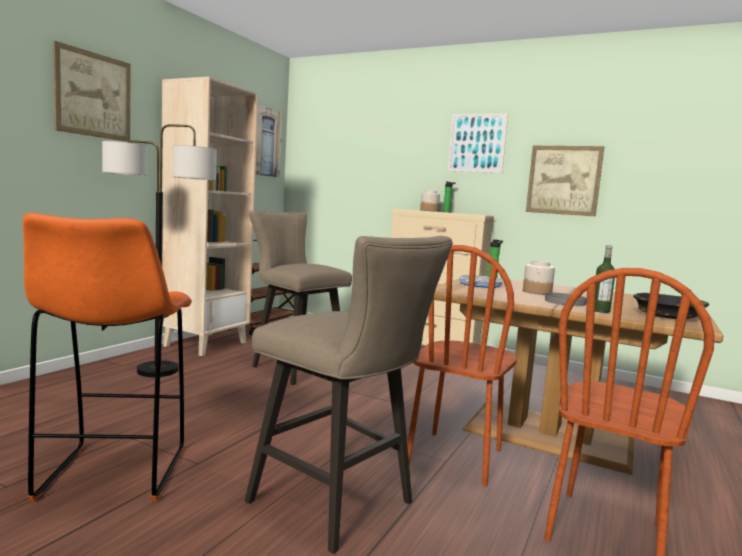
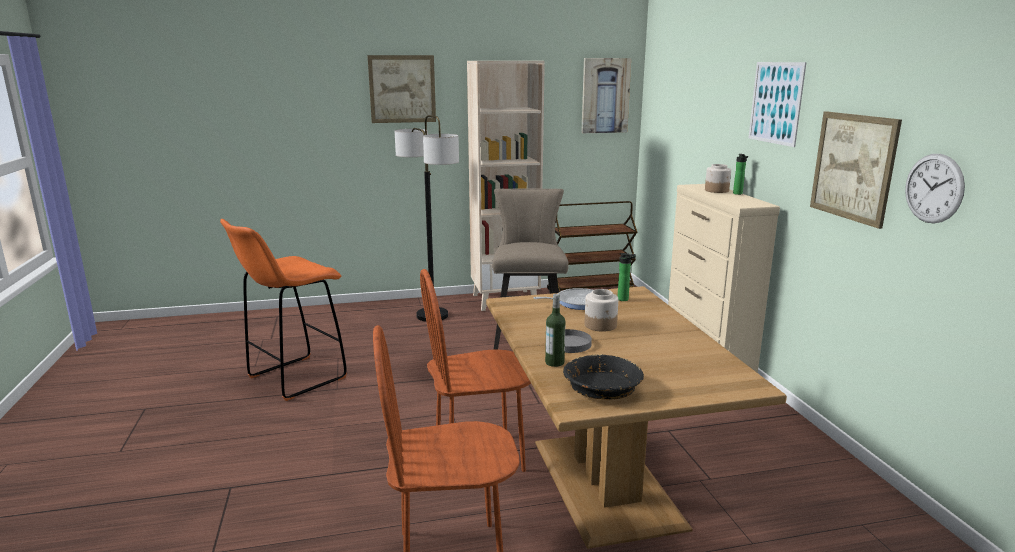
camera: 50 degrees right, 10 degrees up
(340, 505) = (348, 447): beige stool -> none
(636, 185) = (933, 188): none -> wall clock

